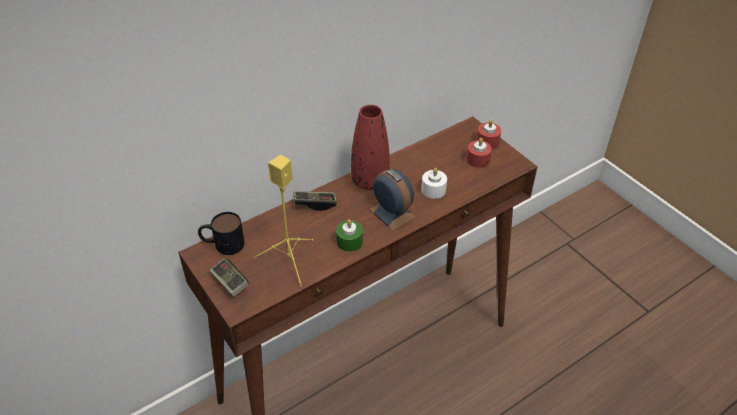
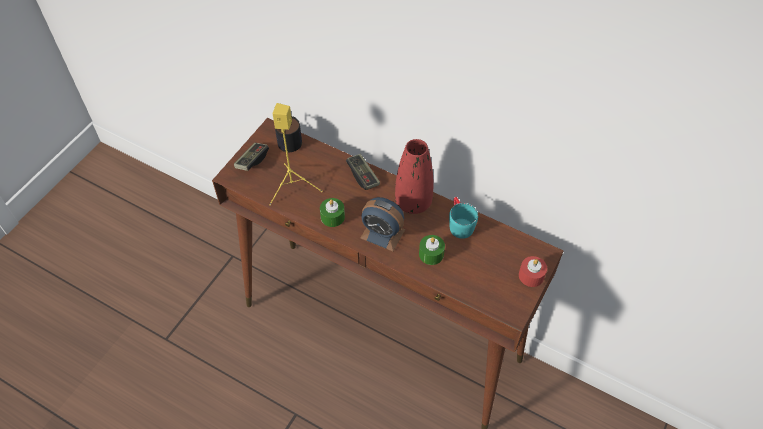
camera: 65 degrees right, 10 degrees up
(392, 213) = (382, 234): alarm clock -> alarm clock turned 90 degrees clockwise
(411, 161) = (459, 223): none -> turquoise mug
(433, 190) = (431, 254): white candle -> green candle
(478, 159) = (497, 276): red candle -> none

